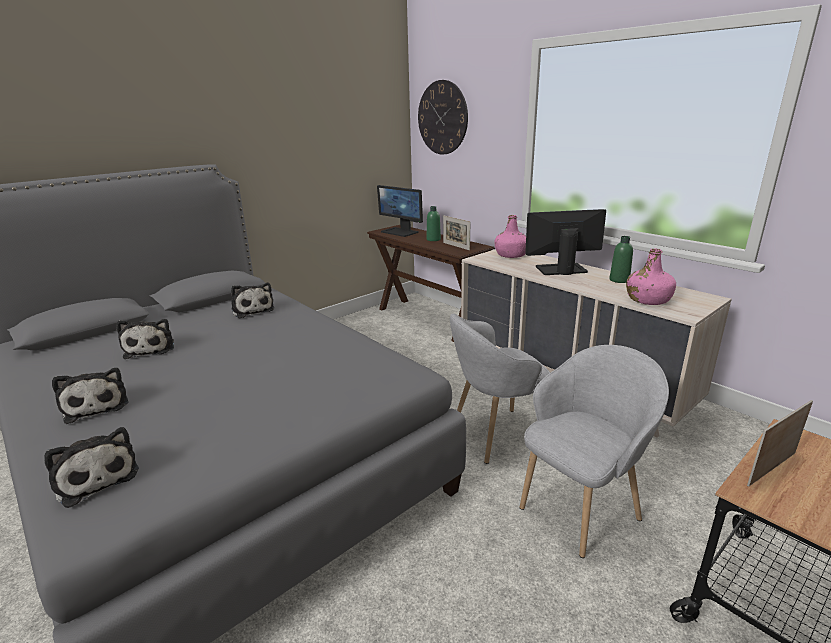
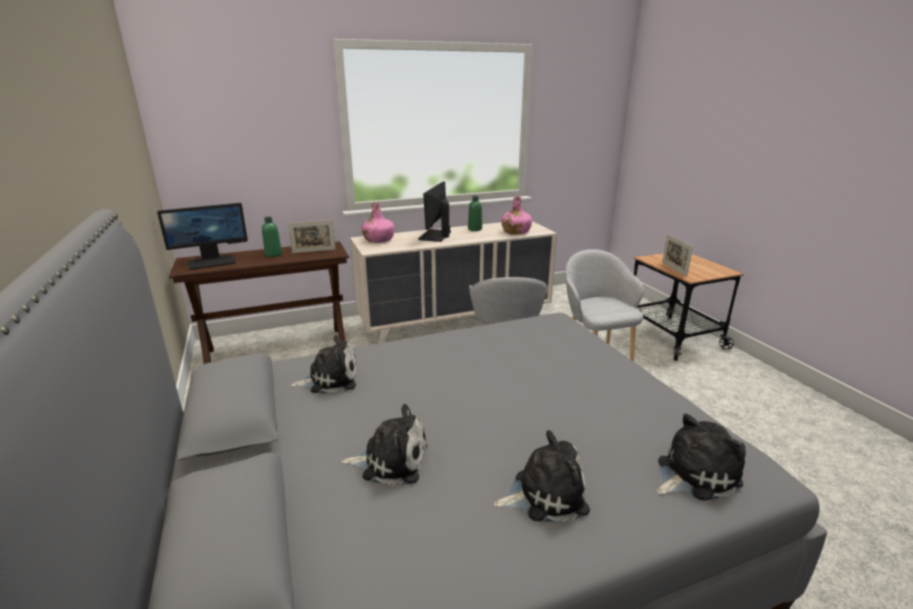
camera: 70 degrees left, 0 degrees up
(442, 118) = (212, 116): wall clock -> none

